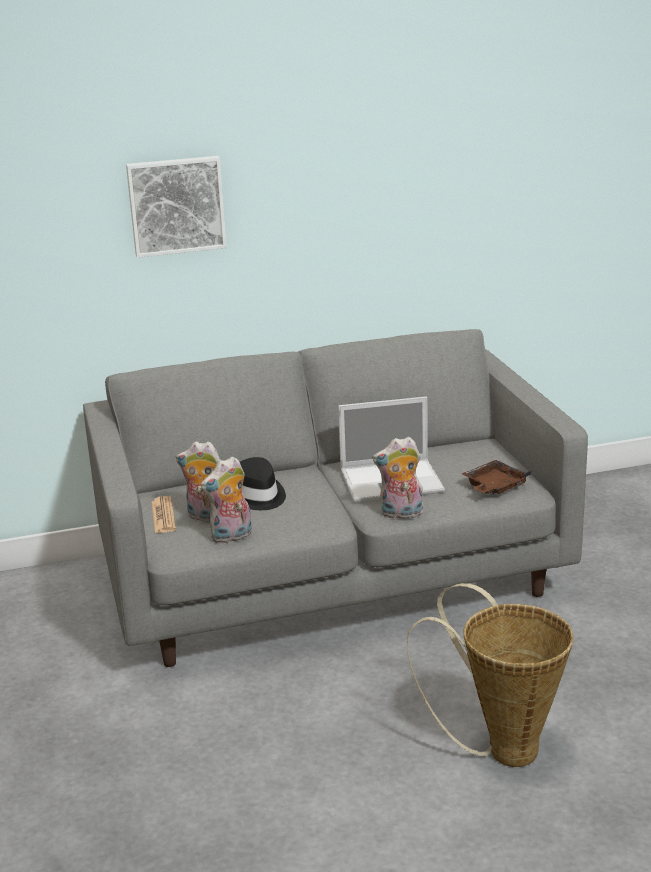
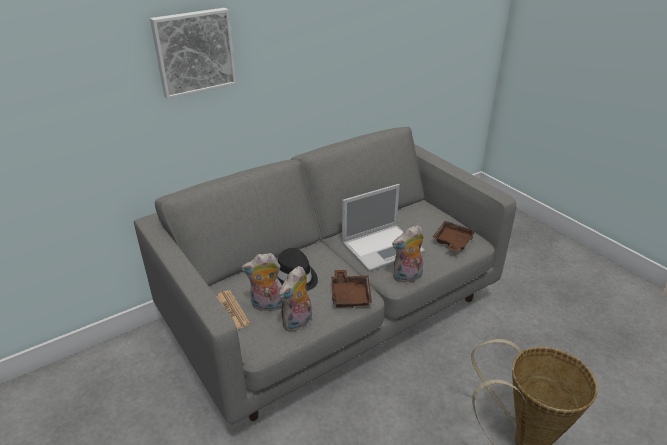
camera: 20 degrees left, 10 degrees up
(313, 521) = (350, 295): none -> brown tray

